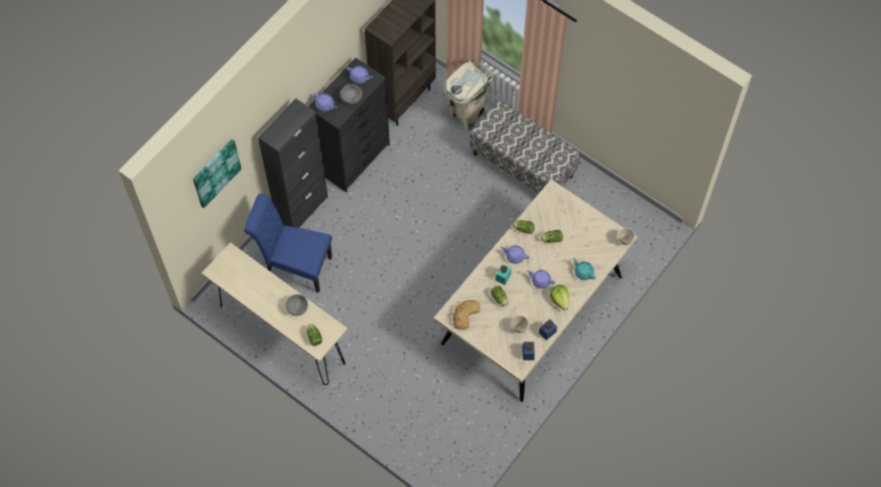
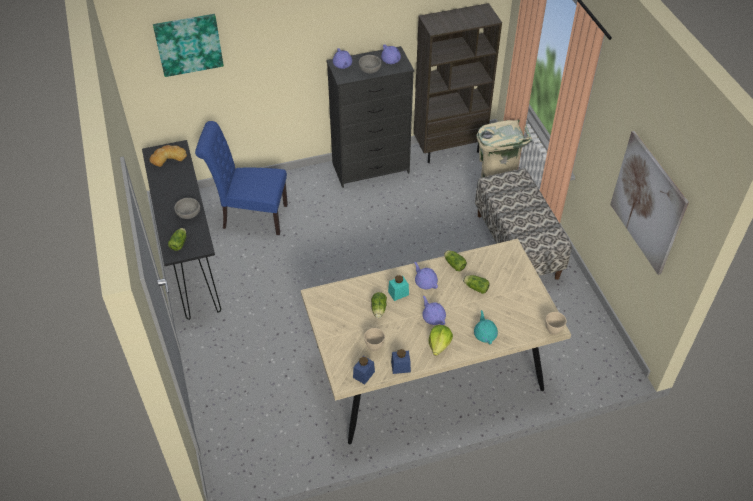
camera: 35 degrees right, 15 degrees down
(282, 334) = (191, 259): beige console table -> black console table
(294, 266) = (250, 216): blue chair -> blue chair turned 45 degrees counterclockwise
(302, 208) = (296, 180): black cabinet -> none
(464, 315) = (331, 304): bread -> bread (168, 157)
(645, 116) = (648, 203): none -> picture

